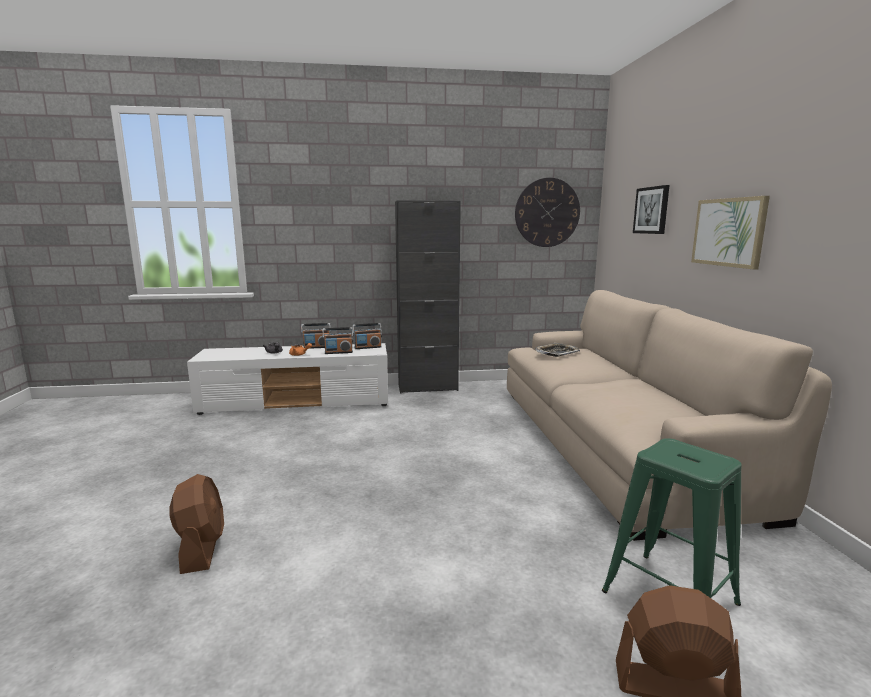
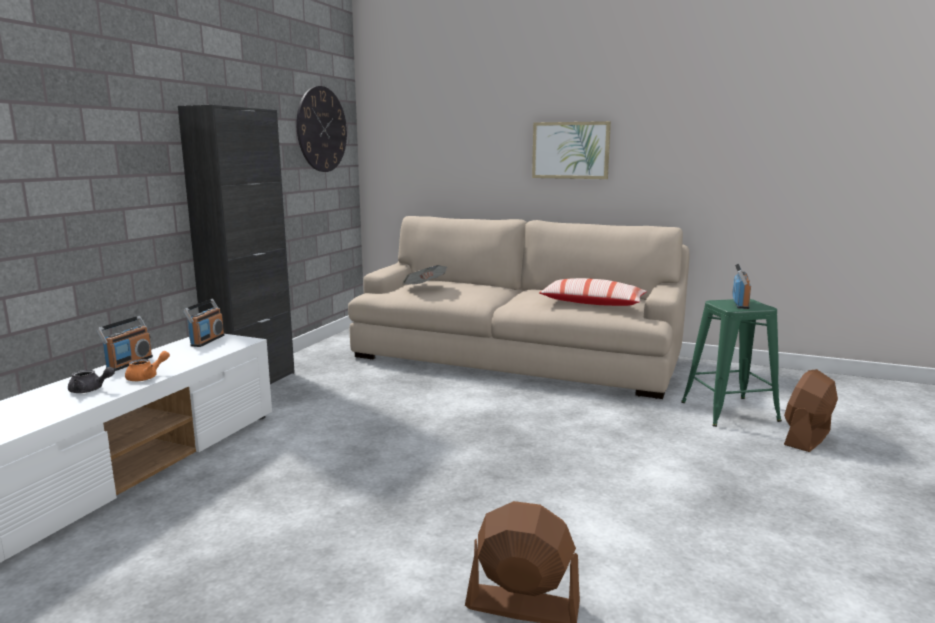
camera: 60 degrees left, 0 degrees up
(338, 352) = (194, 356): radio -> radio (740, 304)
(557, 353) = (424, 288): tray -> newspaper
(632, 406) = (592, 303): none -> pillow
(651, 210) = (459, 130): picture -> none

